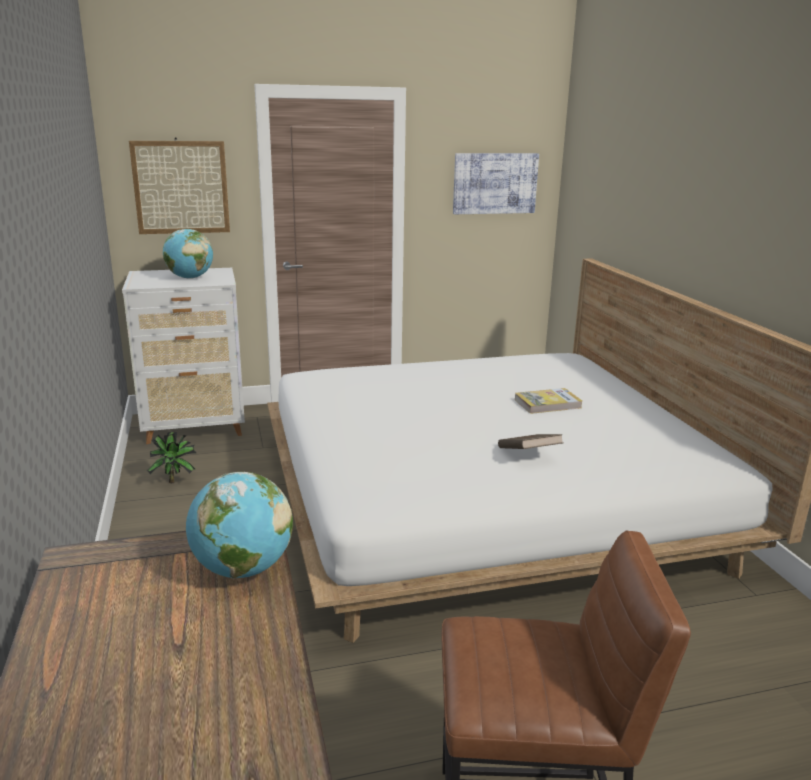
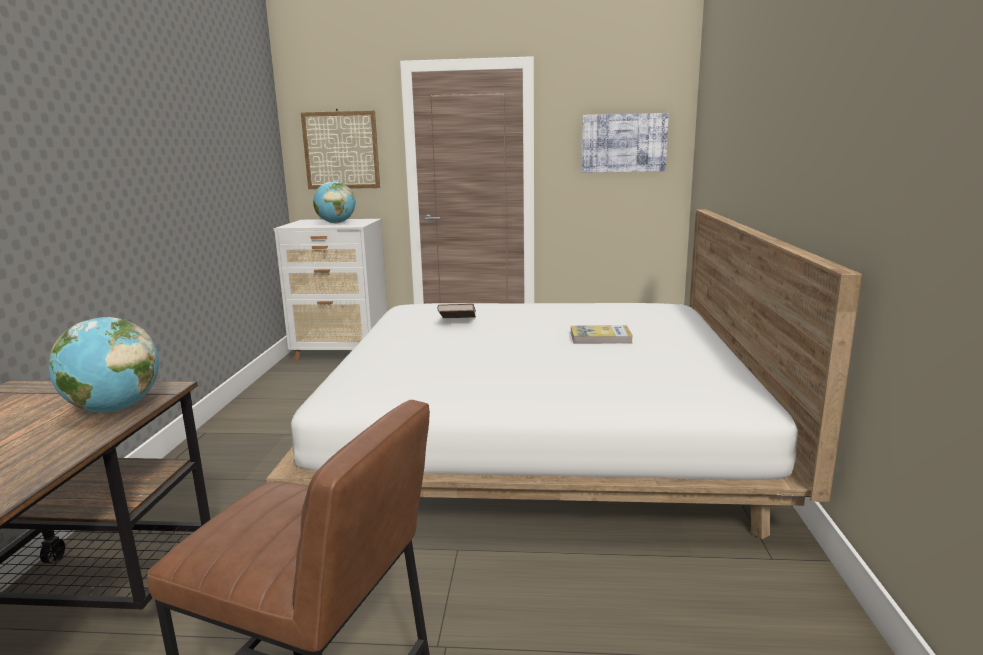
camera: 20 degrees right, 5 degrees down
(175, 481) = (291, 388): potted plant -> none
(528, 455) = (531, 374): brown book -> brown book (457, 322)

